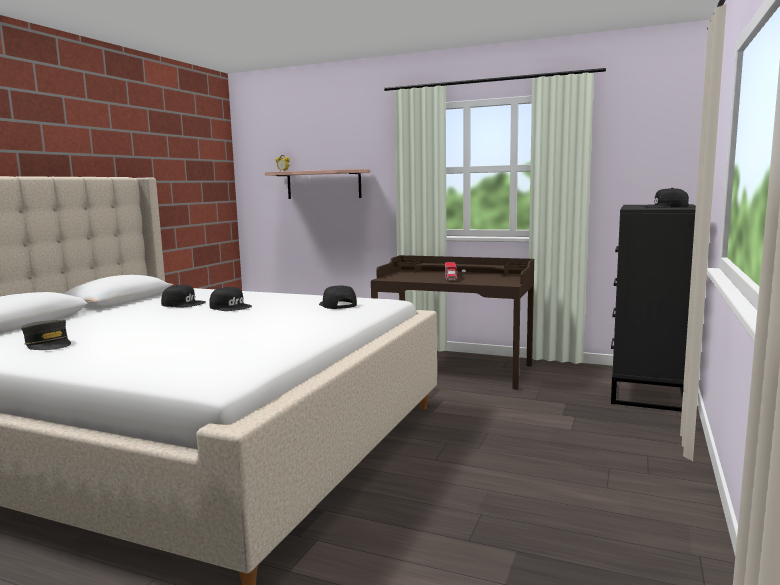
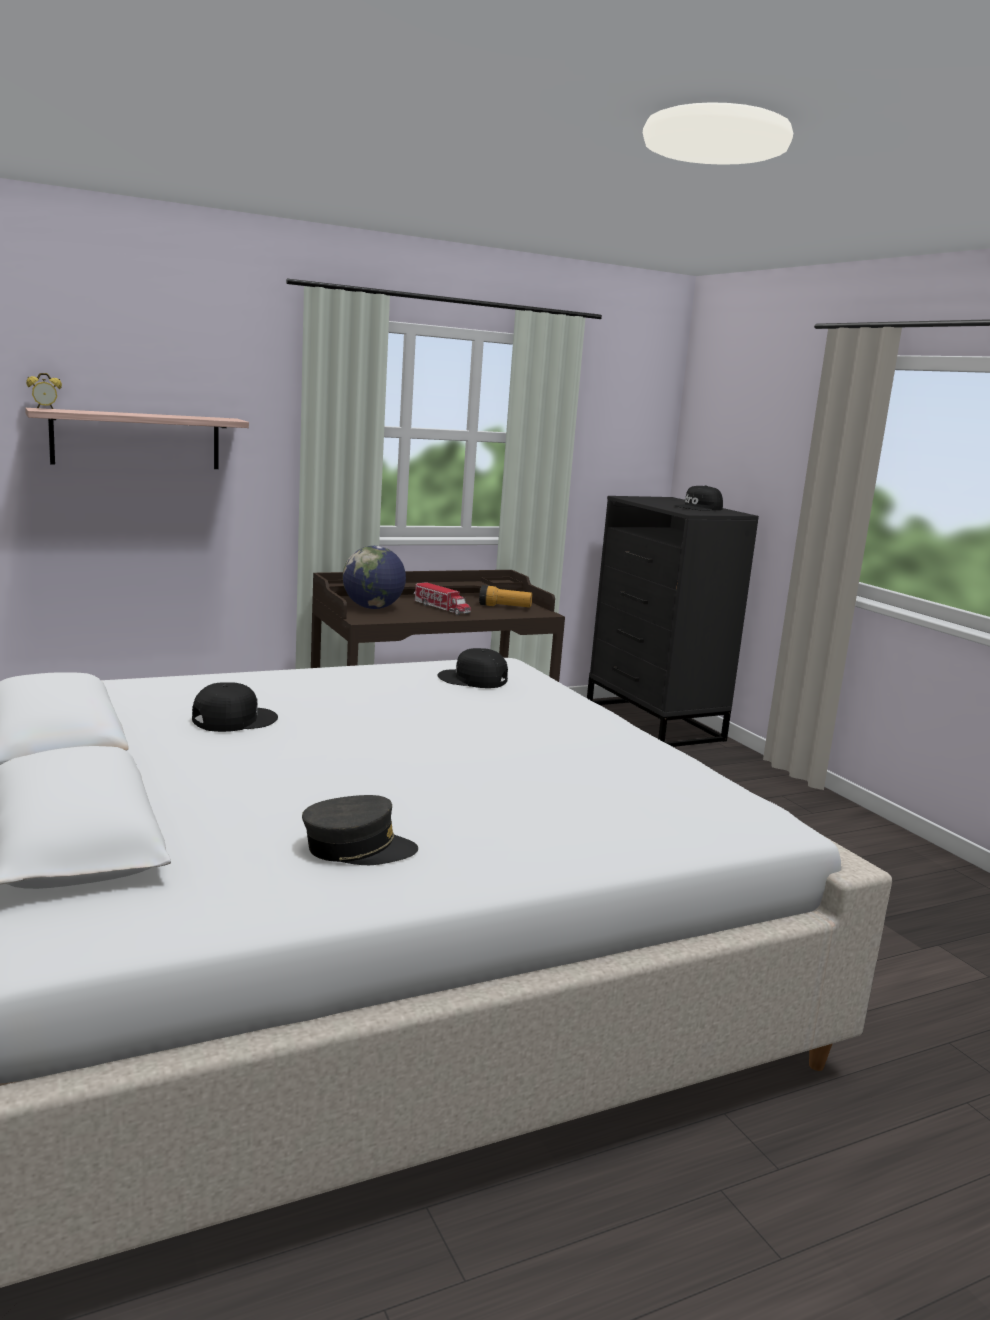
camera: 50 degrees left, 5 degrees up
(231, 307) = (343, 711): black cap -> none
(411, 275) = (373, 608): none -> globe
(494, 280) = (505, 607): none -> flashlight

